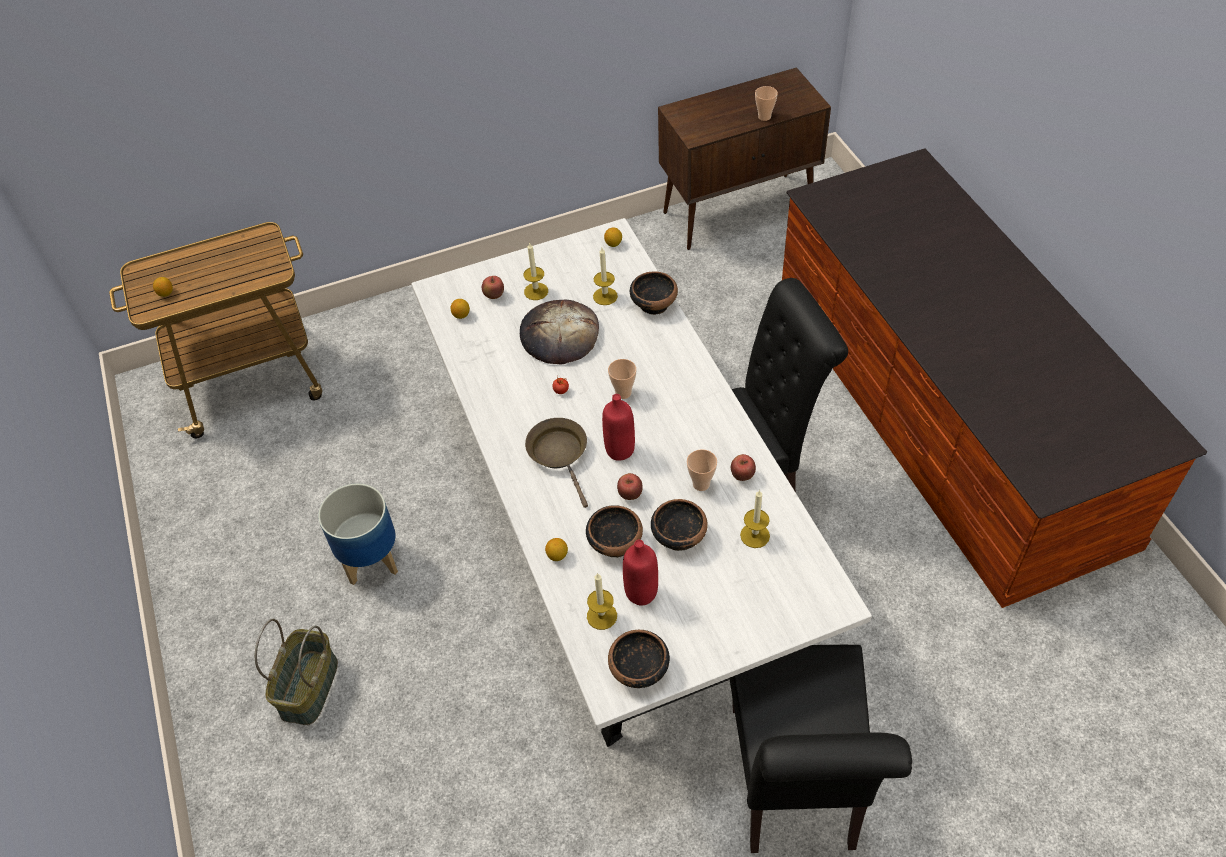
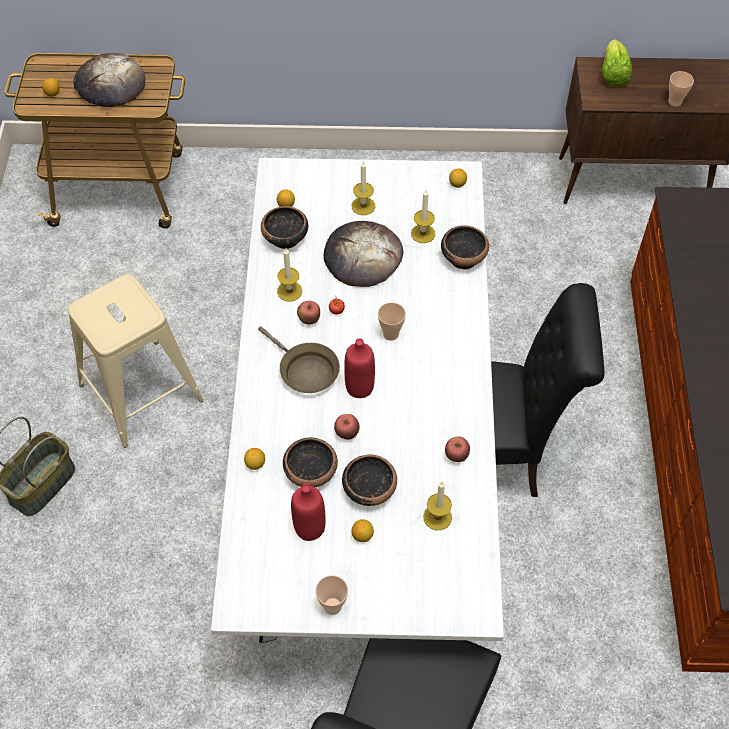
camera: 20 degrees right, 5 degrees up
(223, 265) = (110, 84): none -> bread
(370, 560) = (142, 392): planter -> beige stool
(494, 296) = (324, 197): apple -> apple (309, 320)
(560, 454) = (305, 371): brown frying pan -> brown frying pan turned 135 degrees clockwise
(602, 616) = (265, 535): candle -> candle (289, 291)
(639, 670) = (271, 597): bowl -> bowl (285, 238)
(695, 579) = (362, 535): none -> lemon
(698, 111) = (613, 74): none -> lettuce
(701, 484) = (415, 449): cup -> cup (332, 606)

